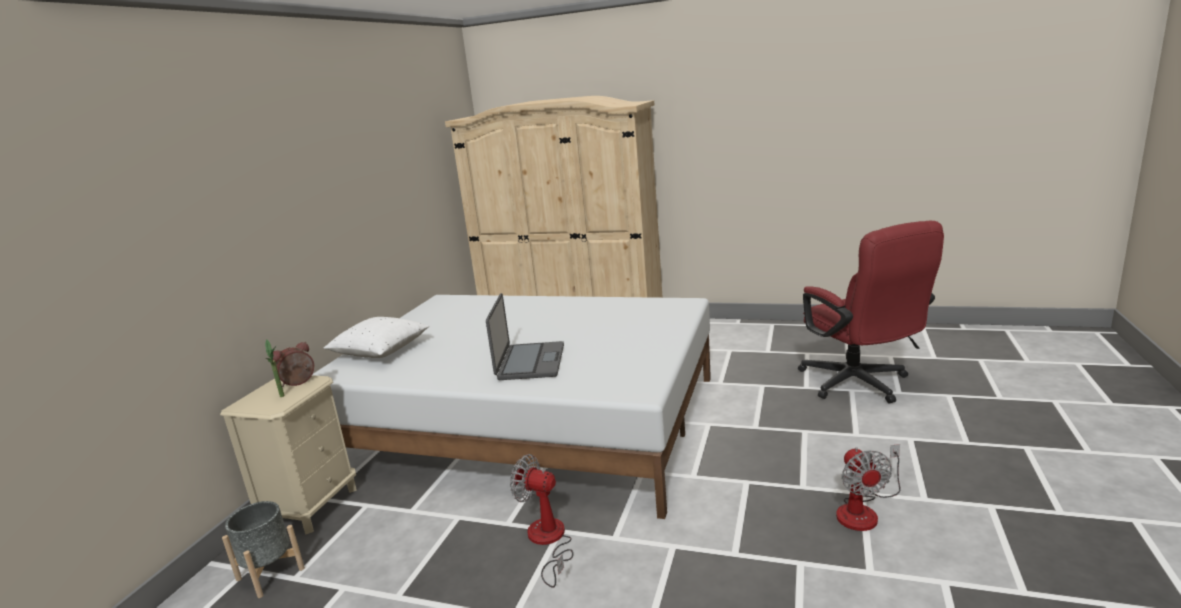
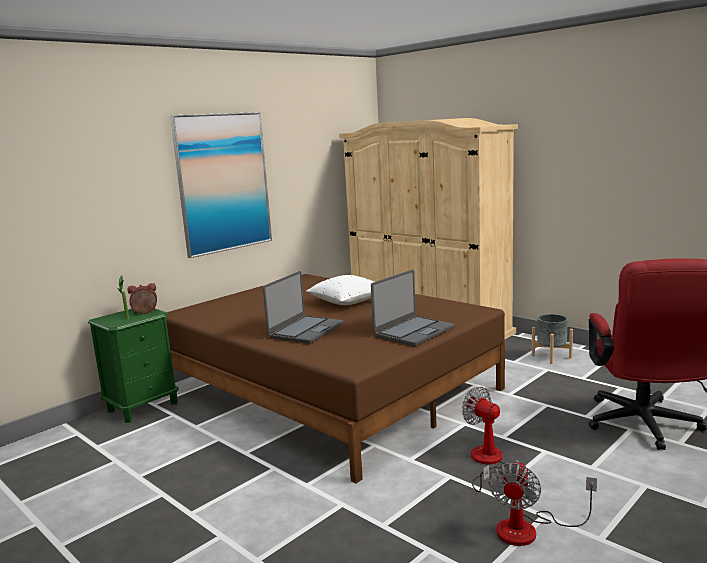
camera: 25 degrees right, 5 degrees down
(270, 574) = (86, 440): grey planter -> grey planter (551, 356)
(311, 506) = (143, 407): beige nightstand -> green nightstand
(341, 195) = (223, 182): none -> picture
(380, 351) = (223, 305): white pillow -> white pillow (347, 302)
(531, 423) = (328, 389): white bed -> brown bed
(548, 541) = (259, 473): fan -> fan (486, 462)
(651, 339) = (413, 332): none -> laptop

